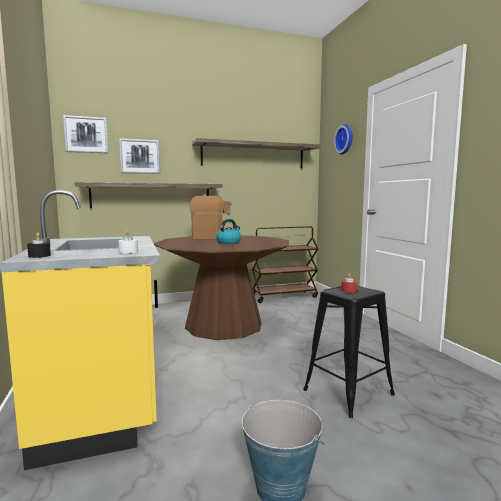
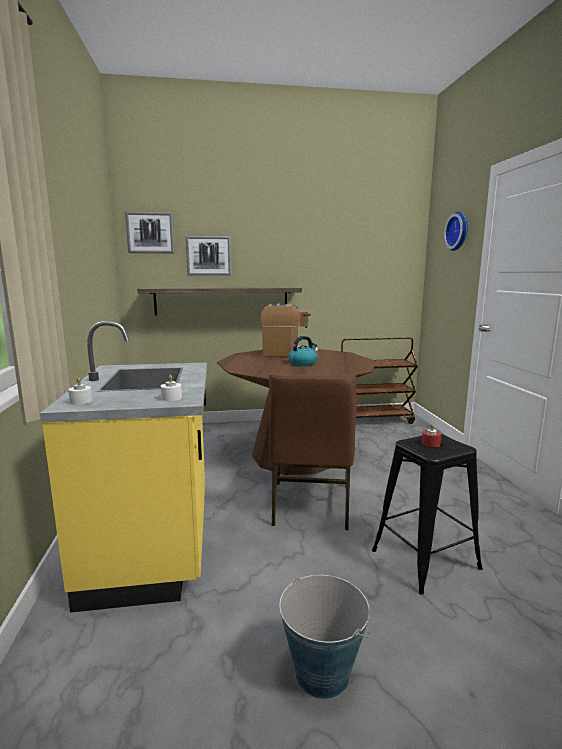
camera: 10 degrees right, 5 degrees up
(39, 256) = (81, 401): black candle -> white candle
(244, 361) = (310, 505): none -> brown chair
(253, 155) = (342, 251): shelf -> none

